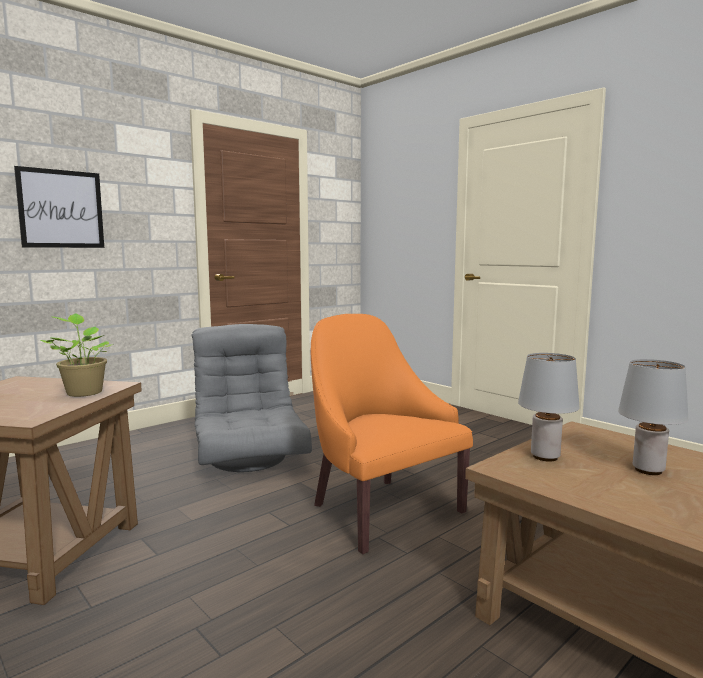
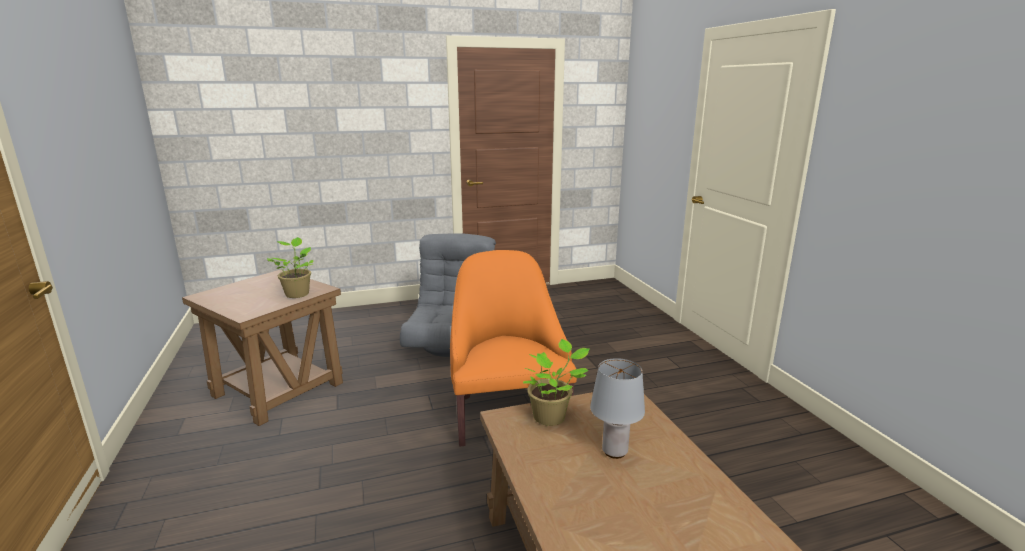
camera: 25 degrees right, 10 degrees up
(61, 209) = (339, 132): picture -> none
(544, 457) = (551, 416): grey table lamp -> potted plant

